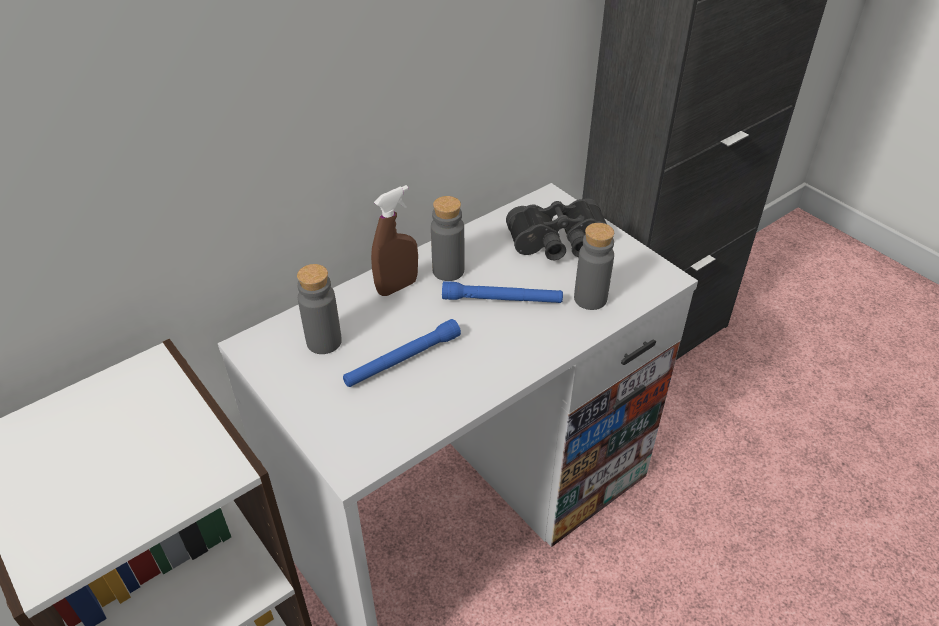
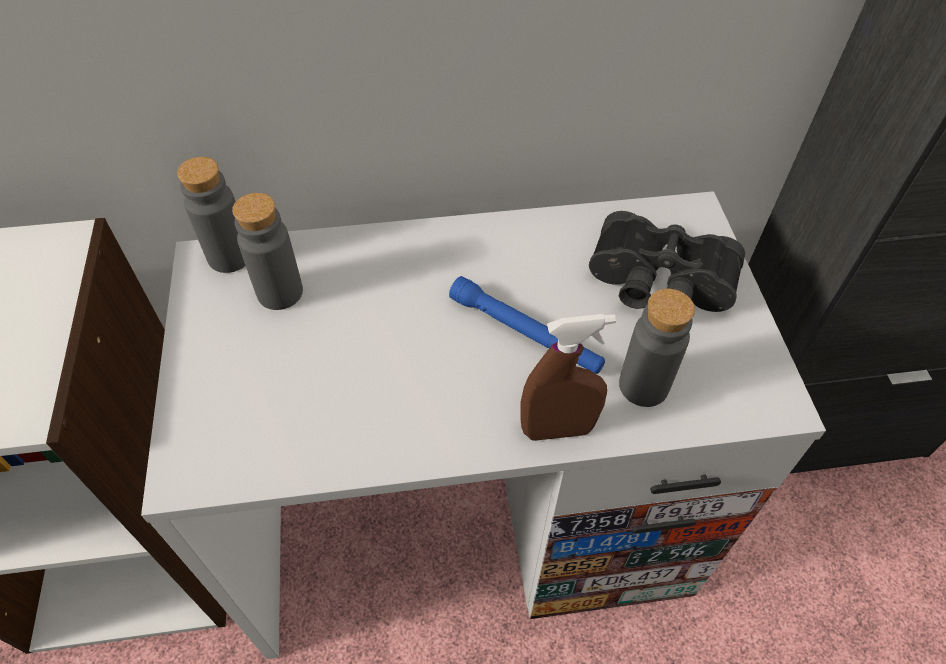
camera: 30 degrees right, 10 degrees up
(397, 287) = (413, 257): brown spray bottle -> brown spray bottle (557, 429)
(402, 360) = (345, 359): blue flashlight -> none
(448, 271) = (489, 262): grey bottle -> grey bottle (230, 256)

